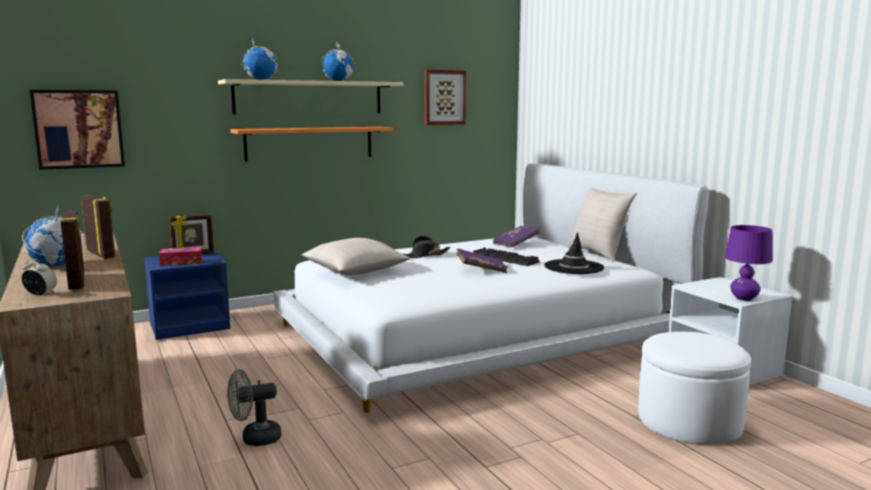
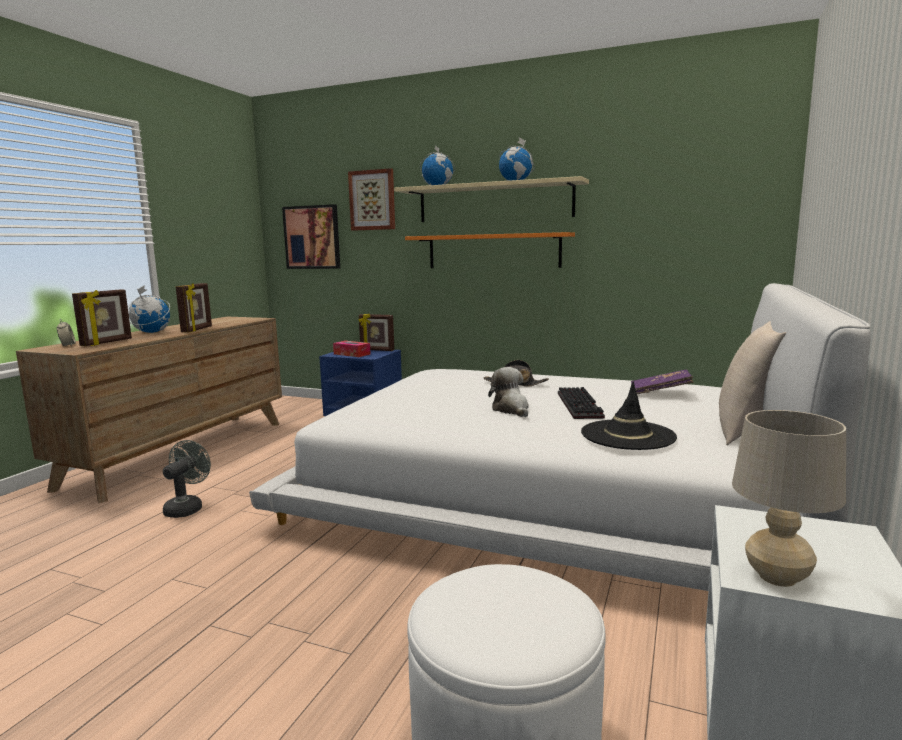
camera: 50 degrees right, 0 degrees up
(255, 439) = (187, 508): grey fan -> grey fan turned 75 degrees clockwise
(355, 271) = (411, 384): beige pillow -> none
(444, 97) = (667, 193): picture -> picture (372, 200)
(481, 269) = (511, 409): purple book -> plush toy
(744, 298) = (777, 577): purple table lamp -> beige table lamp

